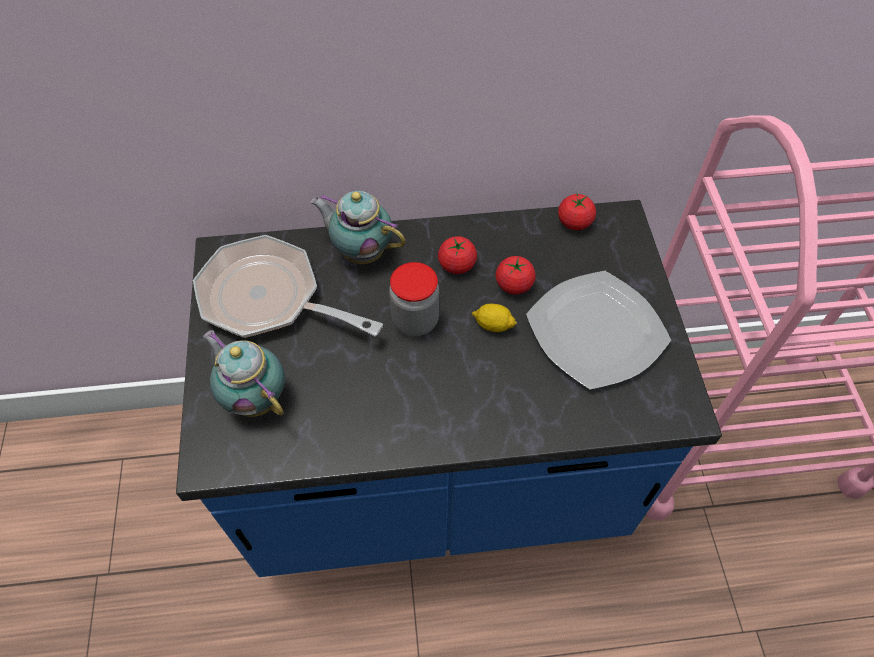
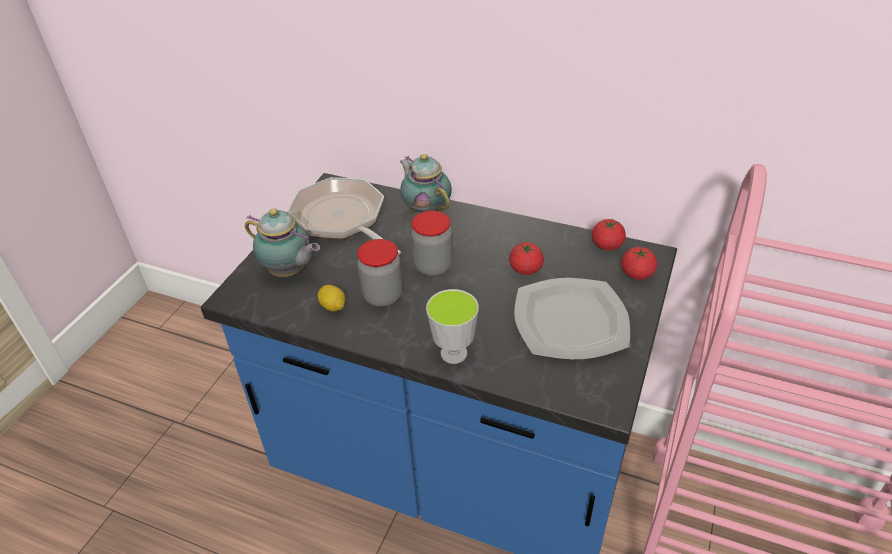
camera: 30 degrees right, 15 degrees down
(255, 397) = (289, 272): teapot -> teapot turned 135 degrees clockwise
(386, 383) = (383, 296): none -> jar
(457, 265) = (490, 243): tomato -> tomato (636, 274)
(493, 325) = (489, 289): lemon -> lemon (333, 306)
(508, 422) = (454, 353): none -> cup

